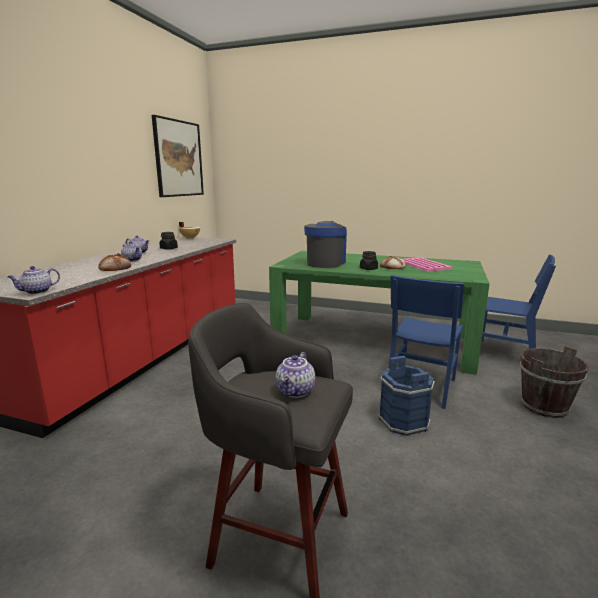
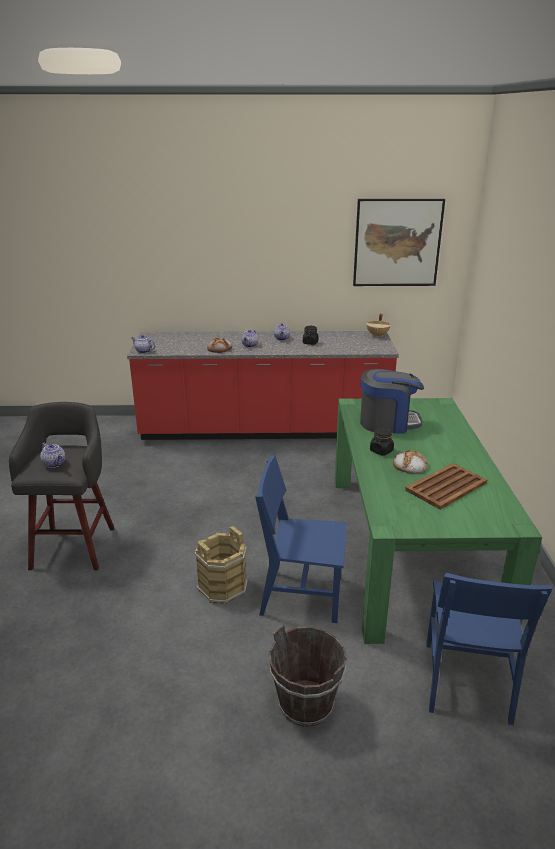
camera: 70 degrees right, 10 degrees up
(296, 391) = (55, 464): teapot -> teapot turned 135 degrees counterclockwise
(403, 421) = (222, 587): blue bucket -> brown bucket
(423, 265) = (447, 486): pink tray -> brown tray

